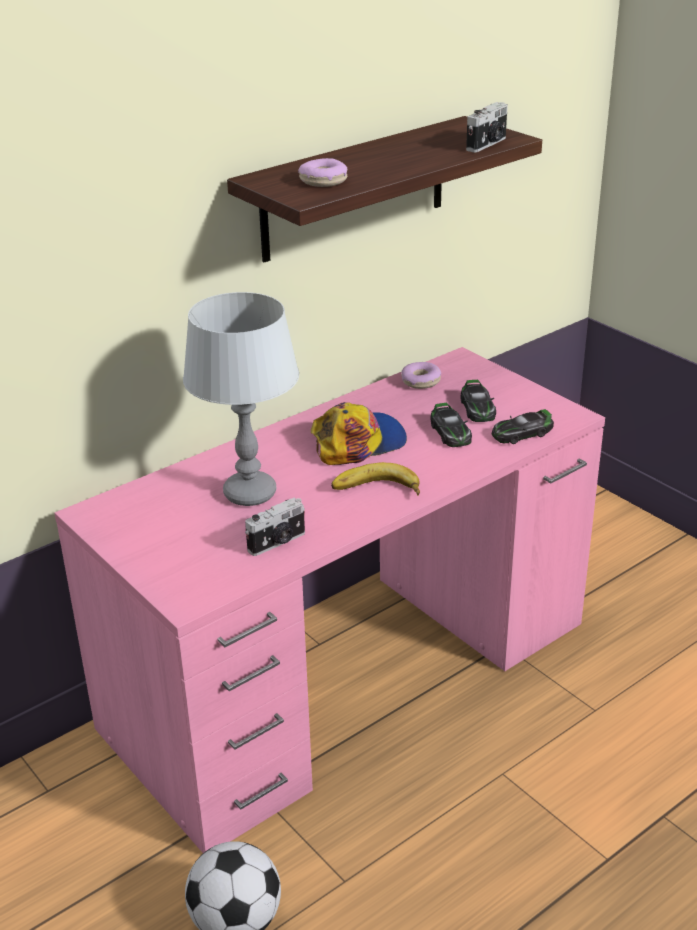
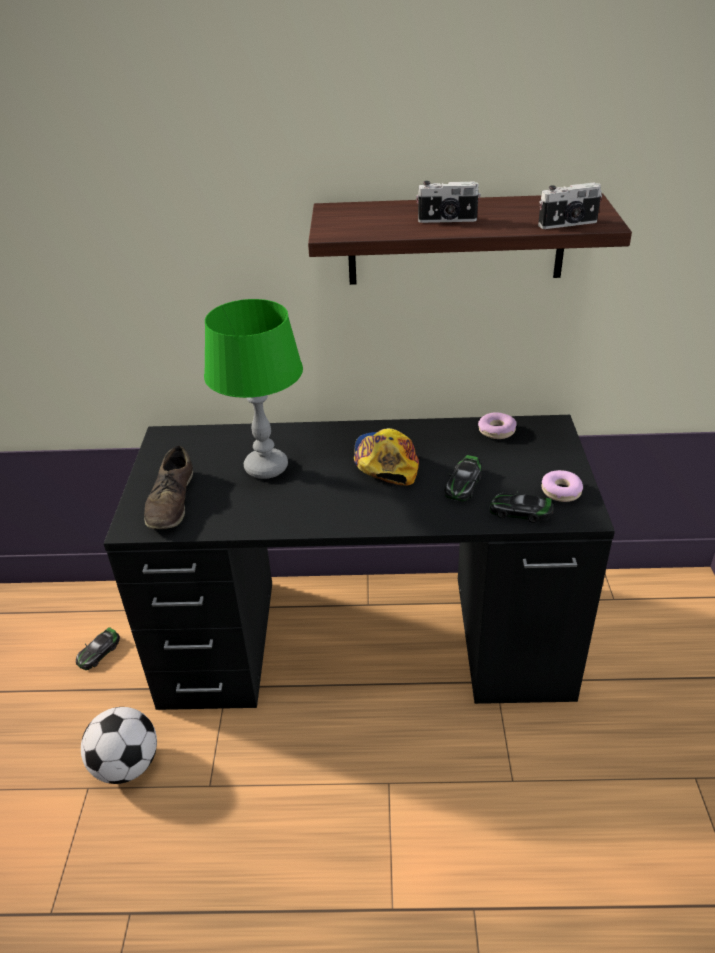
camera: 40 degrees right, 5 degrees up
(195, 562) = (171, 501): none -> brown shoe
(249, 493) = (265, 467): grey table lamp -> green table lamp
(278, 543) = (234, 514): camera -> camera (447, 220)
(323, 181) = (372, 222): donut -> donut (561, 491)
(352, 674) = (366, 640): pink desk -> black desk
(358, 442) = (385, 461): cap -> cap turned 105 degrees counterclockwise
(376, 491) = (347, 507): banana -> none
(477, 408) = (512, 473): toy car -> toy car (99, 652)

